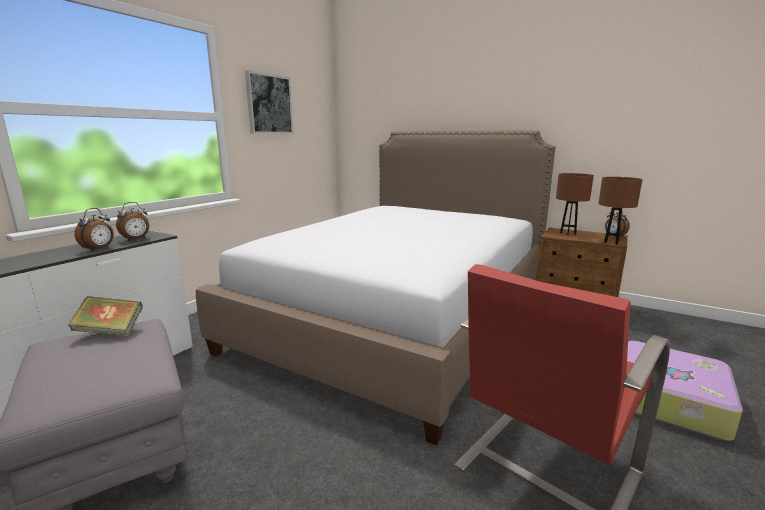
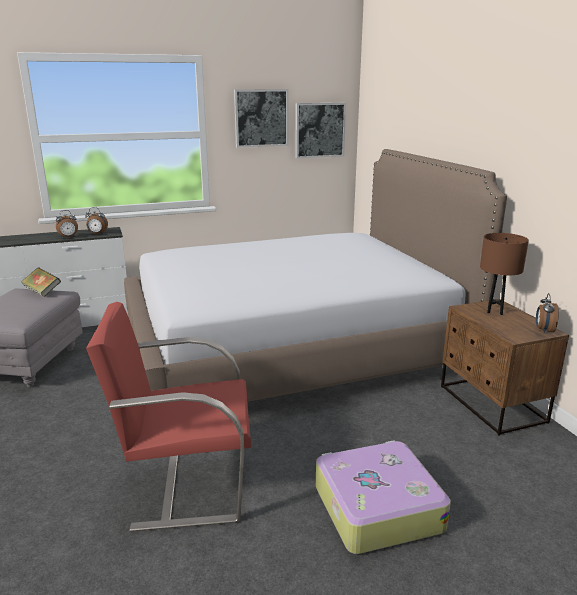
camera: 40 degrees right, 5 degrees up
(312, 120) = (319, 130): none -> picture
(611, 242) = (509, 335): brown table lamp -> none

